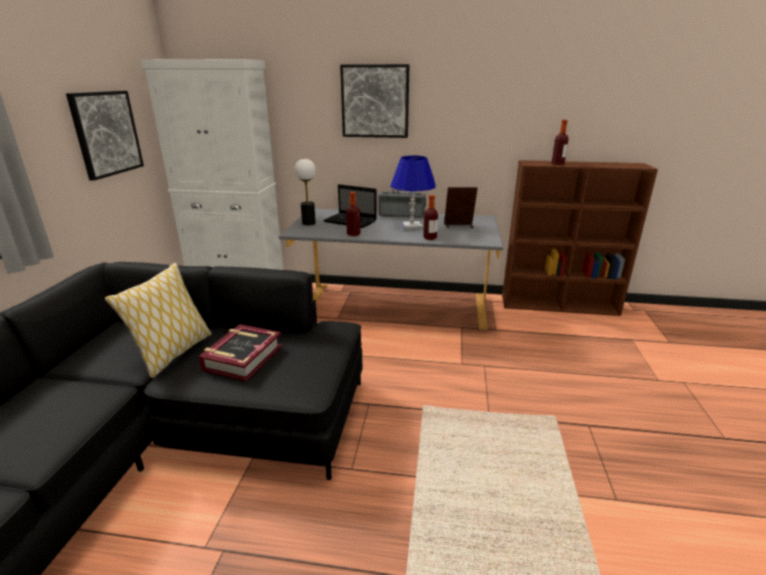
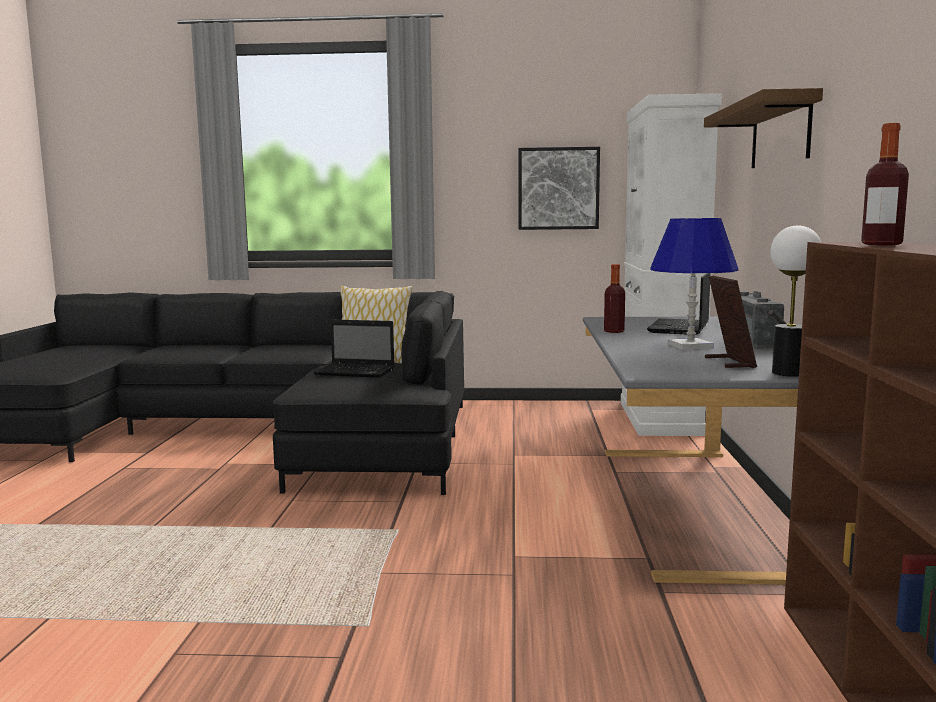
camera: 85 degrees right, 15 degrees down
(243, 358) = (357, 372): book -> laptop
(309, 223) = (647, 319): table lamp -> table lamp (788, 373)
(375, 101) = (780, 134): picture -> shelf
(430, 238) = (631, 352): bottle -> none

